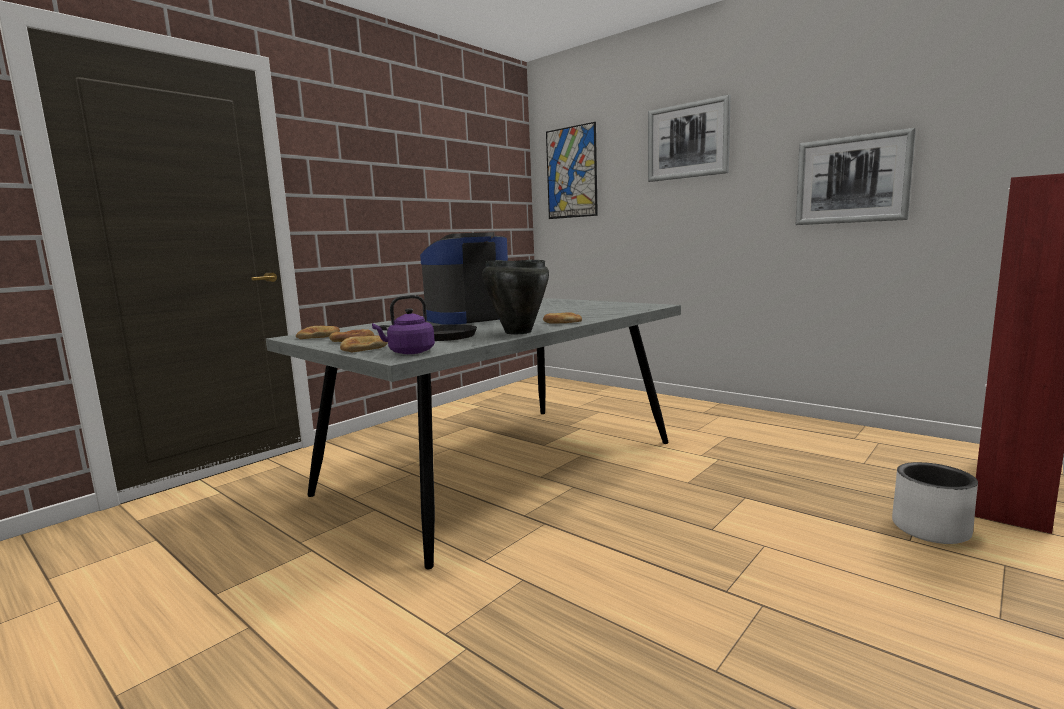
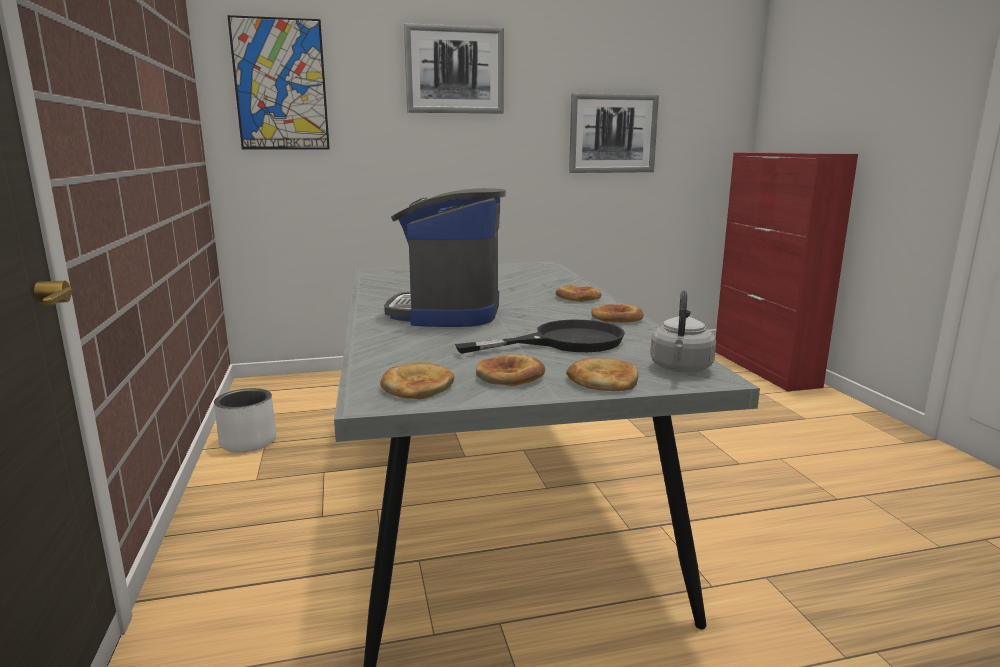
camera: 55 degrees left, 5 degrees up
(409, 352) = (680, 369): purple kettle -> grey kettle
(517, 332) = (617, 318): black cooking pot -> bread
(931, 529) = (796, 407): white planter -> white planter (249, 442)

